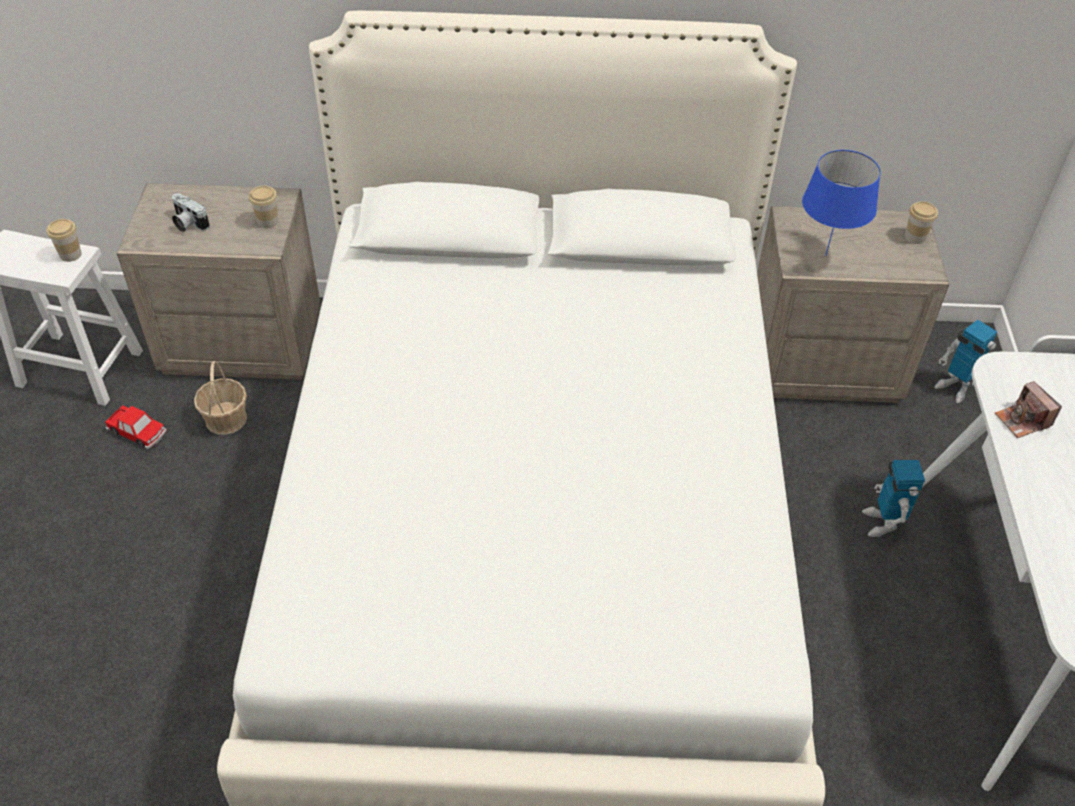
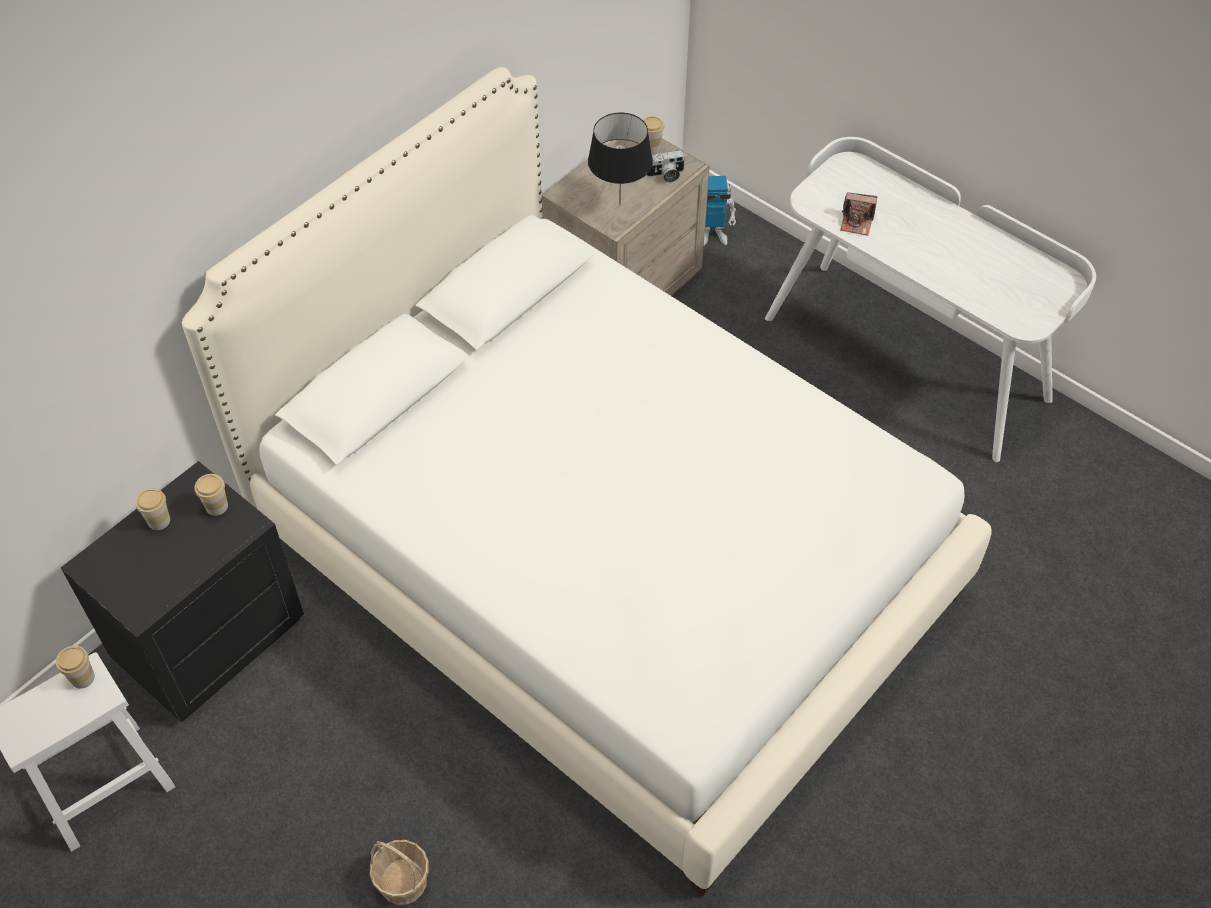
camera: 50 degrees left, 5 degrees up
(137, 432) = (233, 777): toy car -> none
(188, 223) = (155, 564): camera -> camera (665, 175)
(226, 418) = (287, 700): basket -> basket (403, 881)
(228, 202) = (159, 521): none -> cup
(243, 342) = (208, 638): beige nightstand -> black nightstand
(826, 255) = (619, 203): blue table lamp -> black table lamp
(882, 523) = (780, 360): toy robot -> none

